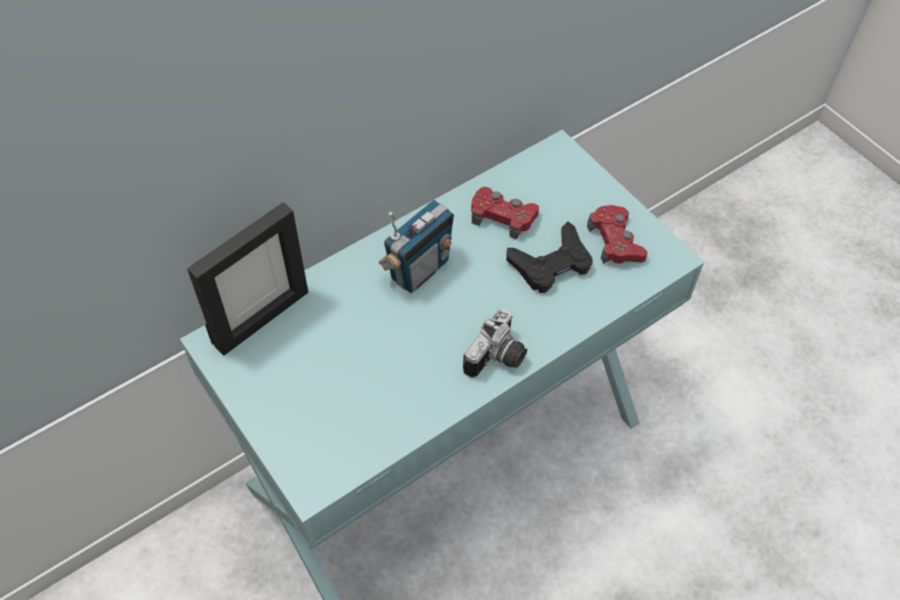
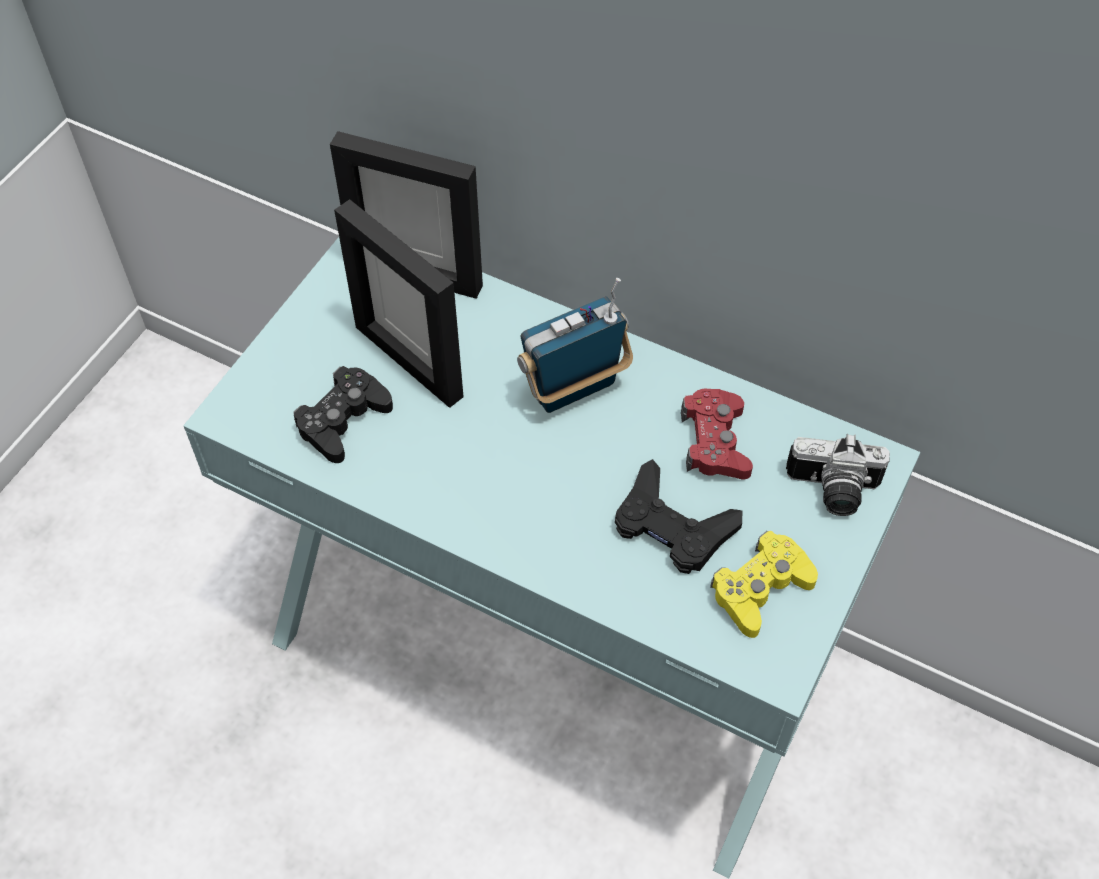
camera: 65 degrees right, 0 degrees up
(336, 351) = (411, 359): none -> picture frame
(363, 412) = (343, 420): none -> black game controller
(419, 270) = (573, 389): radio -> radio turned 135 degrees clockwise
(498, 358) = (489, 524): camera -> camera (832, 492)
(615, 241) = (760, 589): red game controller -> yellow game controller

